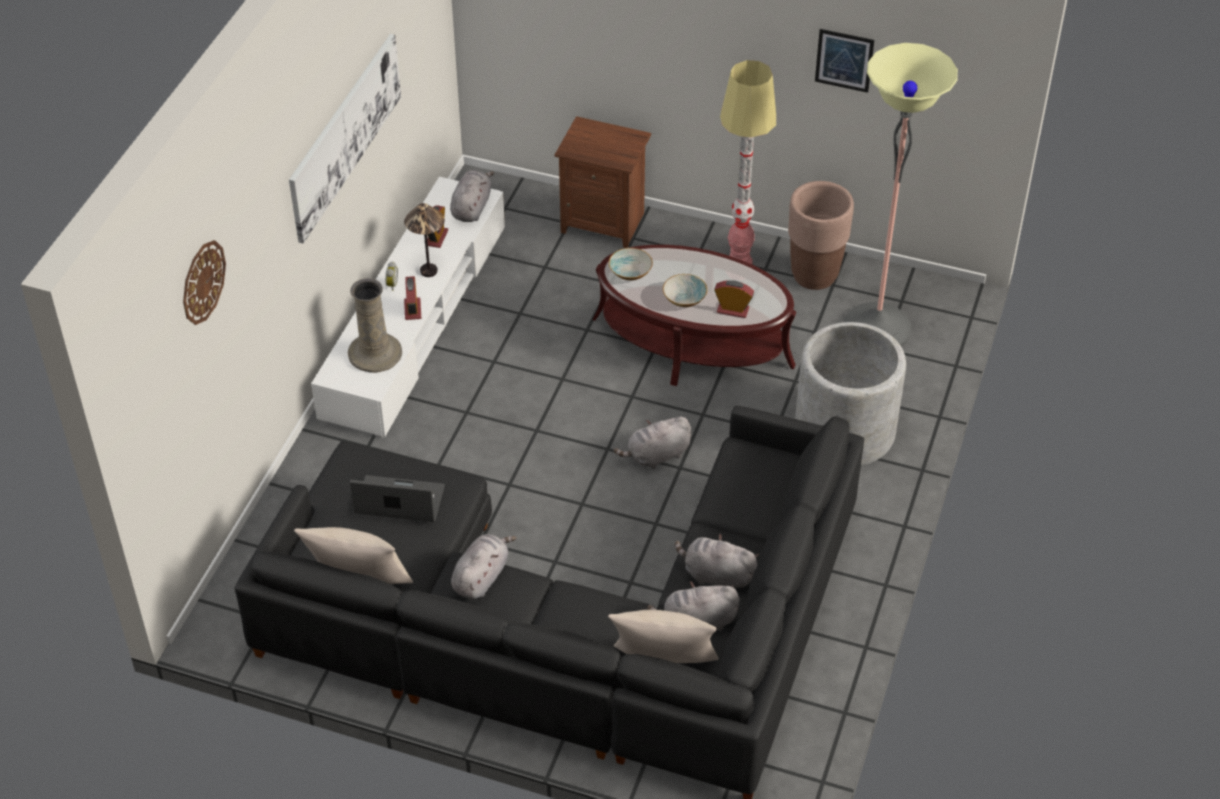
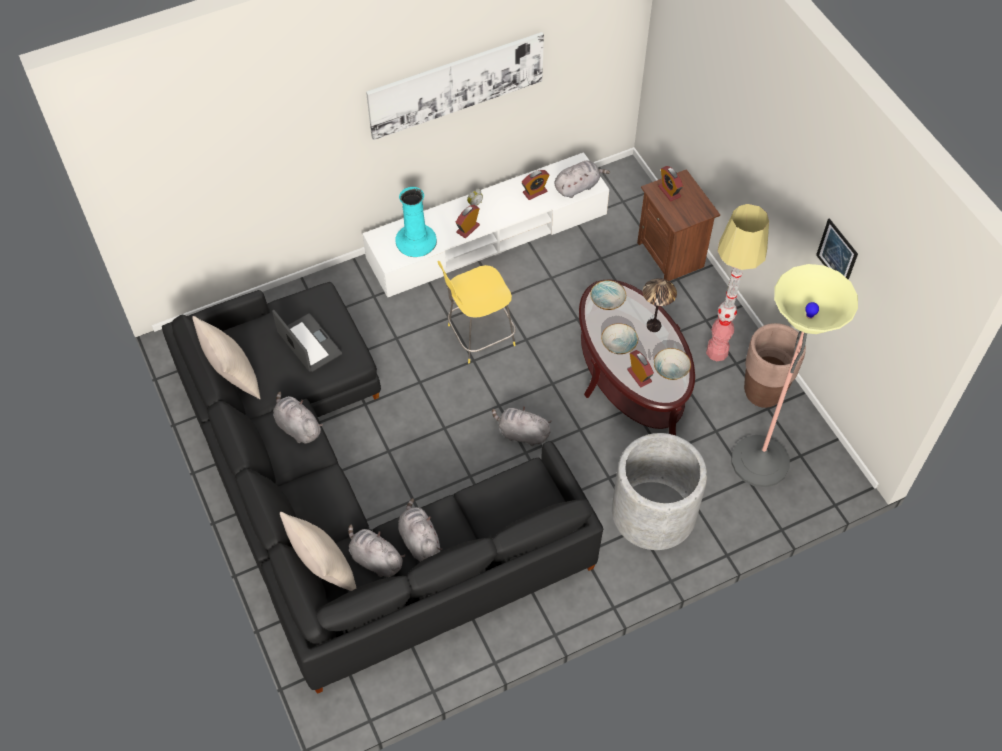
camera: 45 degrees right, 10 degrees up
(203, 282) = (231, 124): wall clock -> none
(375, 353) = (416, 241): beige vase -> turquoise vase
(429, 271) = (505, 211): table lamp -> table lamp (654, 326)
(481, 577) = (297, 427): grey plush toy -> grey plush toy turned 120 degrees counterclockwise
(515, 407) = (478, 336): none -> yellow stool
(585, 143) = (669, 191): none -> alarm clock
(752, 287) = (670, 369): none -> bowl

